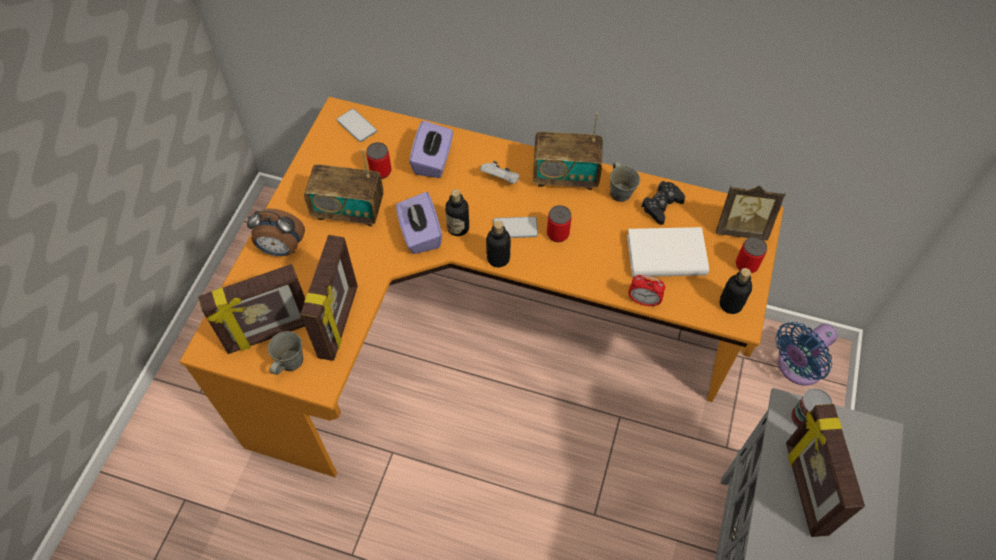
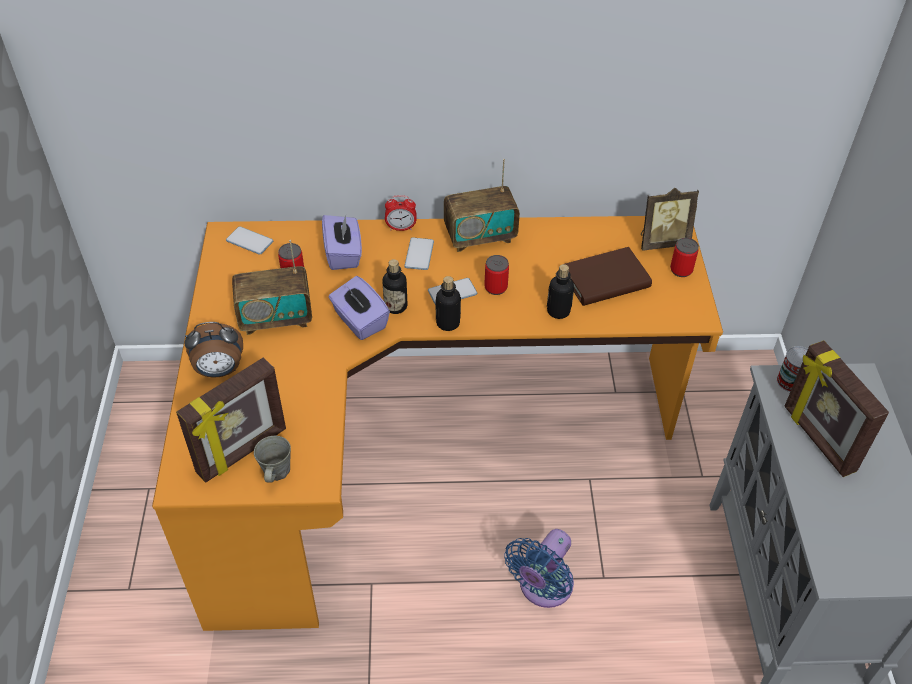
camera: 20 degrees left, 10 degrees down
(340, 321) = (312, 421): picture frame -> none
(501, 180) = (419, 254): white game controller -> phone
(620, 192) = (538, 238): grey mug -> none
(643, 301) = (603, 324): alarm clock -> alarm clock (401, 228)
(661, 205) = (581, 240): black game controller -> none
(666, 255) = (605, 280): white book -> brown book
(730, 304) = (682, 306): bottle -> bottle (558, 311)
(796, 367) = (735, 386): blue fan -> blue fan (542, 588)

